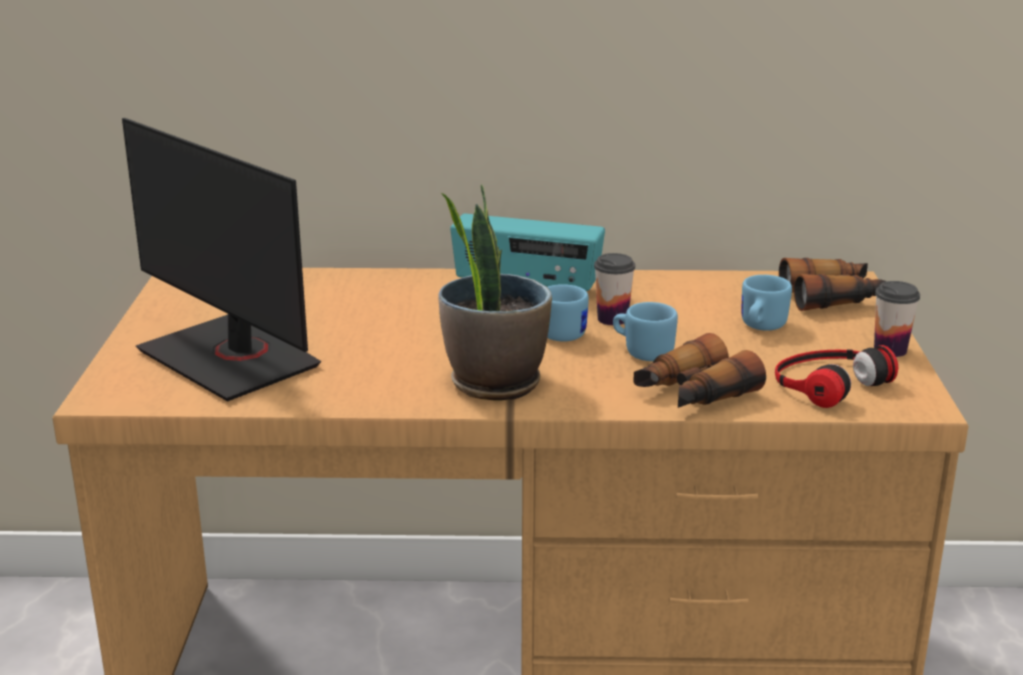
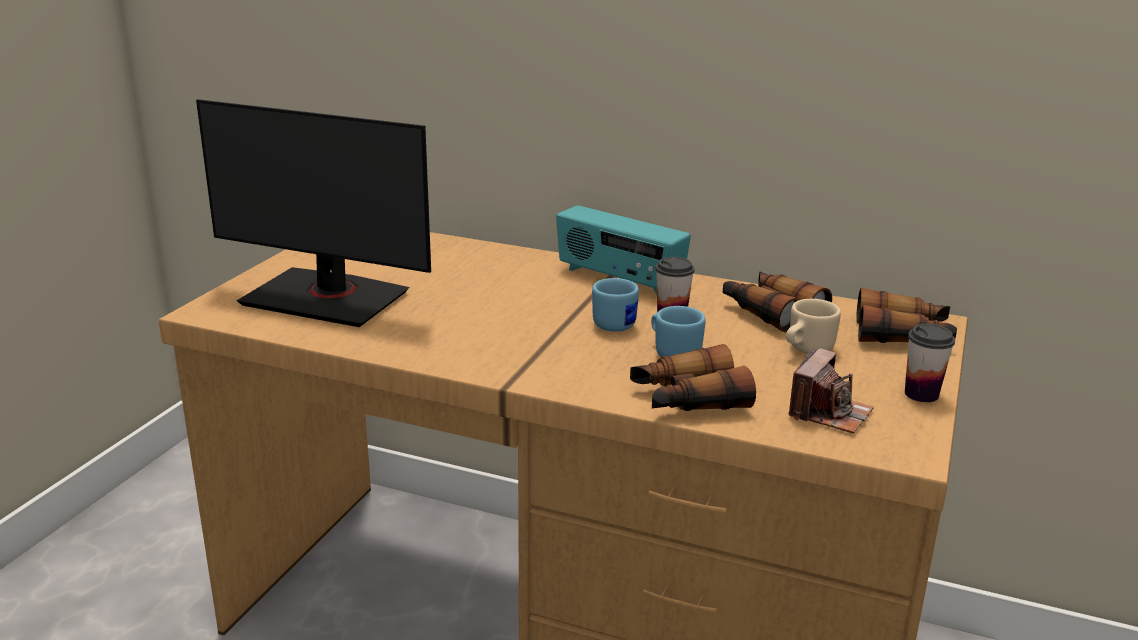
camera: 20 degrees right, 0 degrees up
(231, 358) = (326, 298): monitor -> monitor turned 45 degrees counterclockwise
(494, 383) = (517, 356): potted plant -> none
(699, 295) = (771, 311): none -> binoculars
(760, 327) = (805, 350): blue mug -> beige mug
(827, 382) = (829, 413): headphones -> camera

